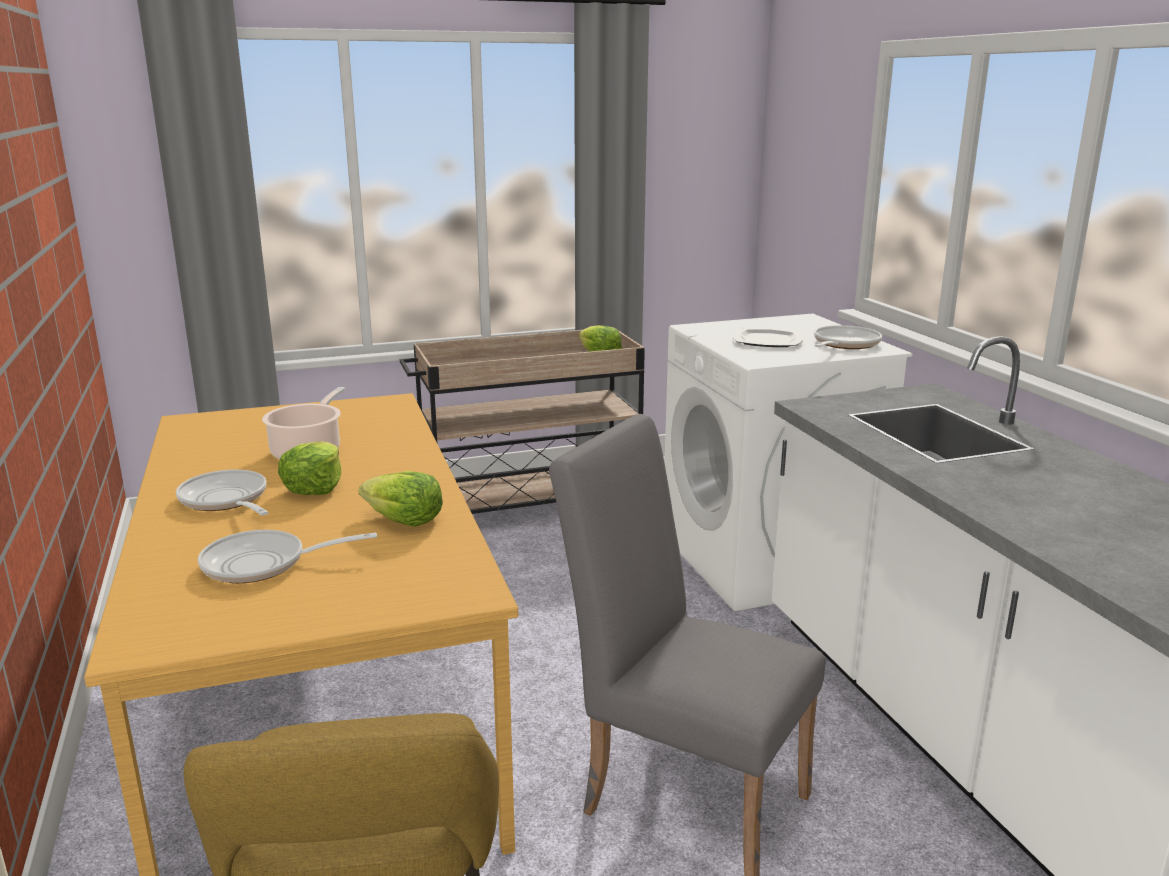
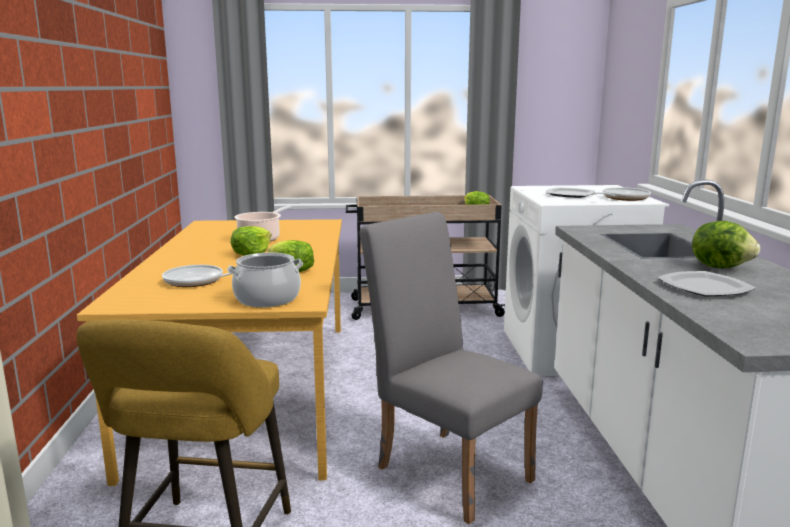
camera: 15 degrees right, 5 degrees down
(226, 500) = (200, 255): frying pan -> none
(406, 592) = (267, 299): none -> cooking pot
(1047, 471) = (720, 267): none -> lettuce
(1059, 518) = (704, 287): none -> plate

